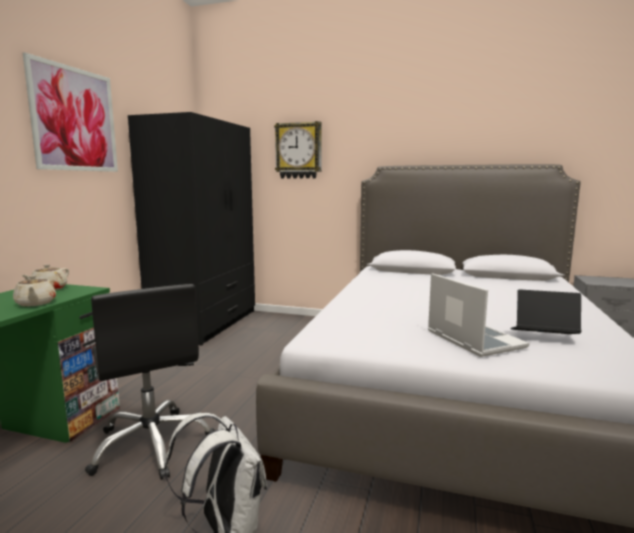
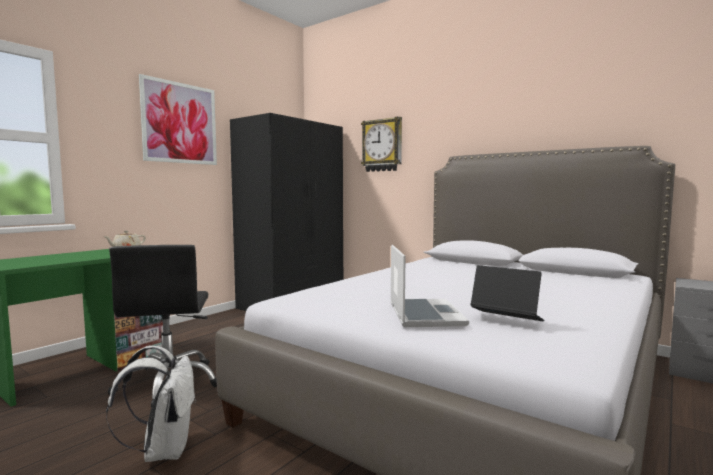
camera: 20 degrees right, 5 degrees down
(35, 303) = (101, 256): beige teapot -> none

